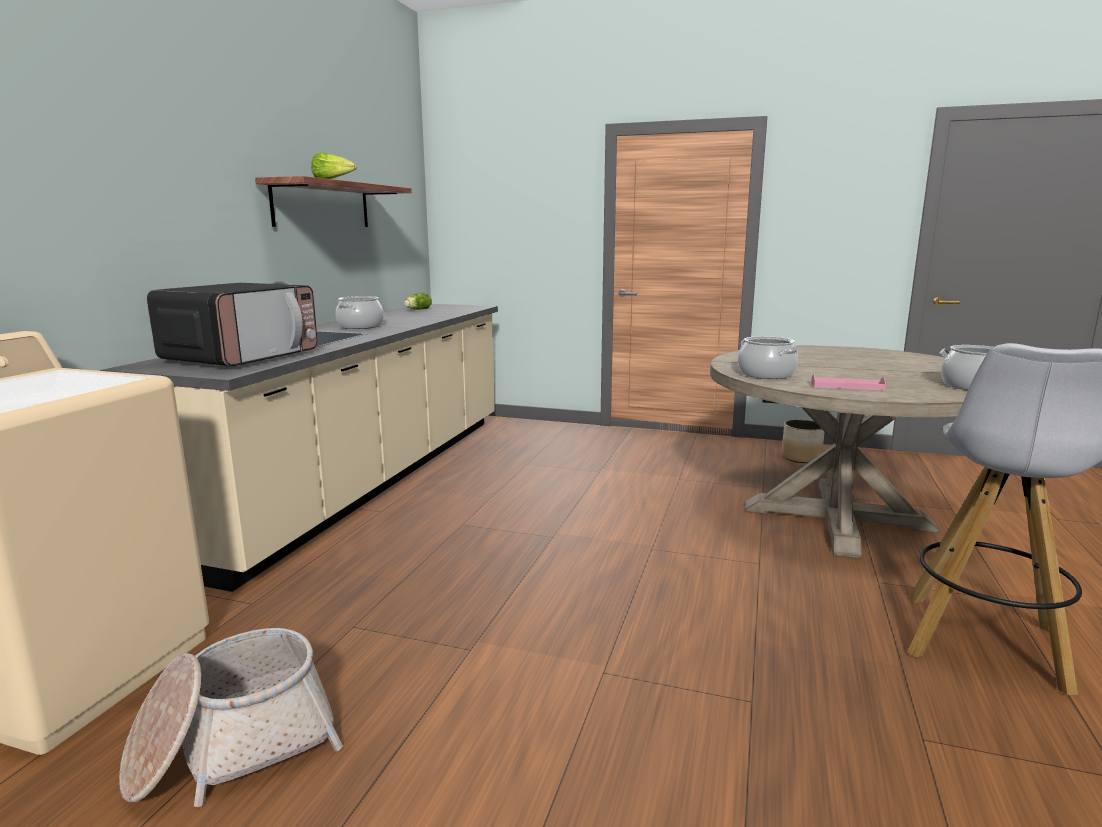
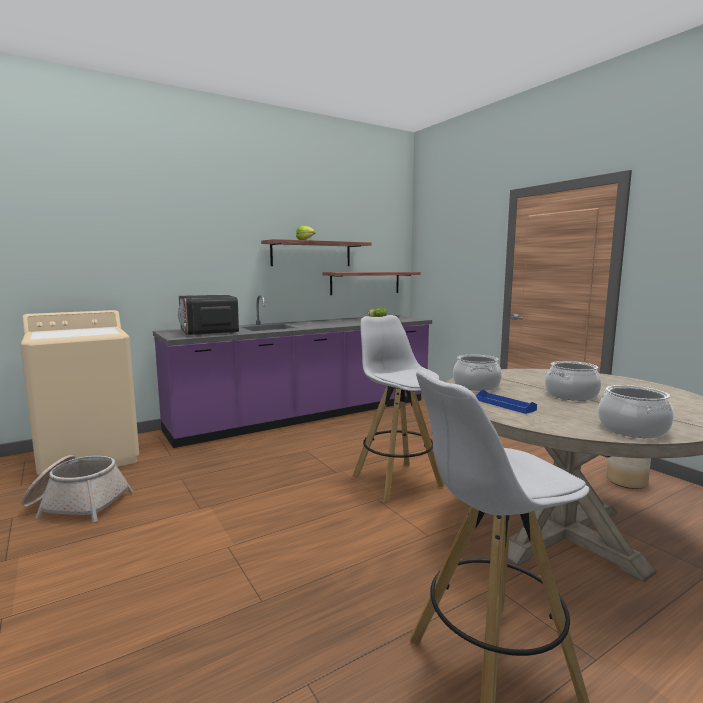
camera: 40 degrees right, 5 degrees down
(242, 357) = (209, 332): microwave -> microwave turned 90 degrees clockwise
(360, 326) = (311, 324): cooking pot -> cooking pot (571, 395)
(368, 479) = (307, 415): beige counter -> purple counter
(385, 254) = (365, 283): none -> shelf
(632, 522) = (396, 480): none -> white stool
(847, 386) = (505, 405): pink tray -> blue tray

